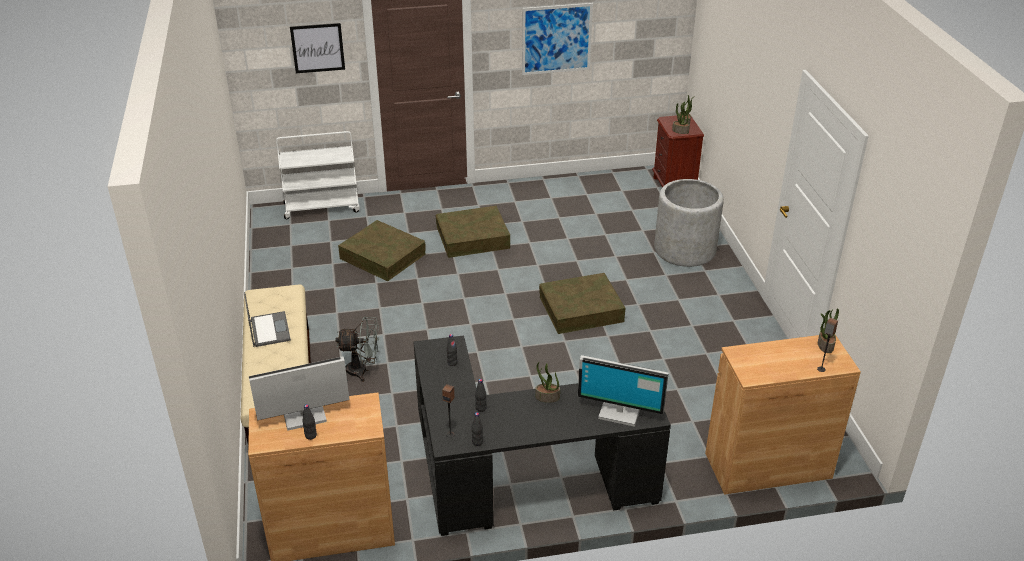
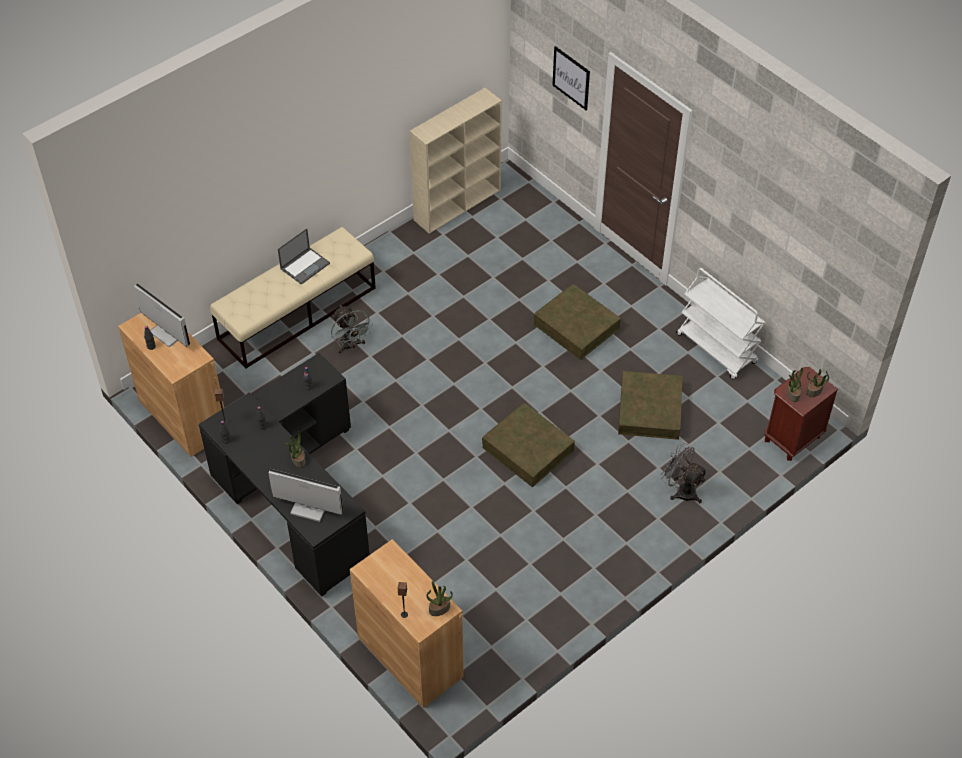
camera: 60 degrees right, 15 degrees up
(267, 247) = (458, 204): none -> beige bookcase
(322, 207) = (540, 205): white cart -> white cart (717, 349)
(382, 256) = (502, 281): brown storage box -> brown storage box (649, 410)
(556, 39) = (752, 221): picture -> none
(619, 412) = (308, 510): monitor -> monitor turned 120 degrees clockwise
(685, 250) = (681, 490): grey planter -> grey fan

